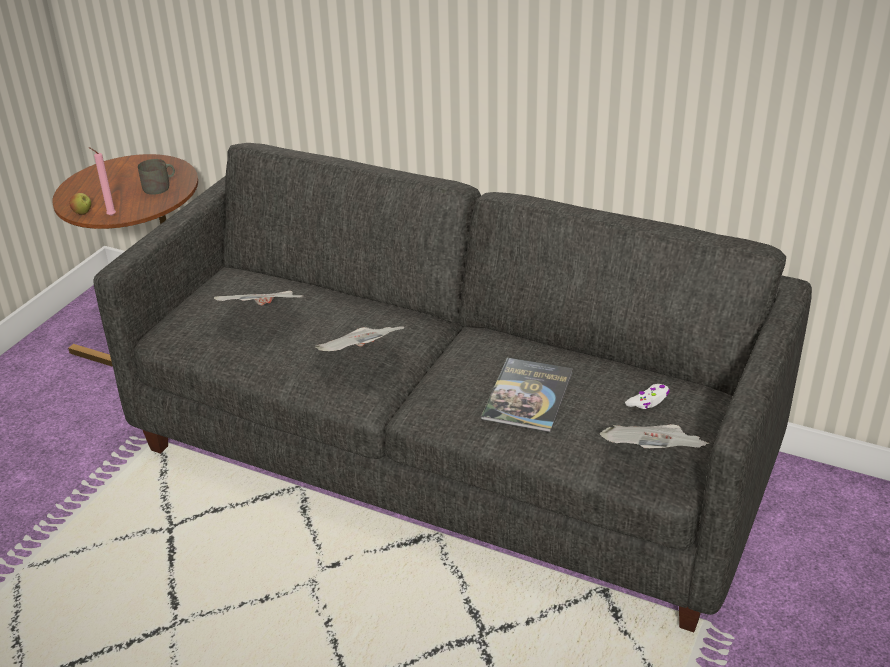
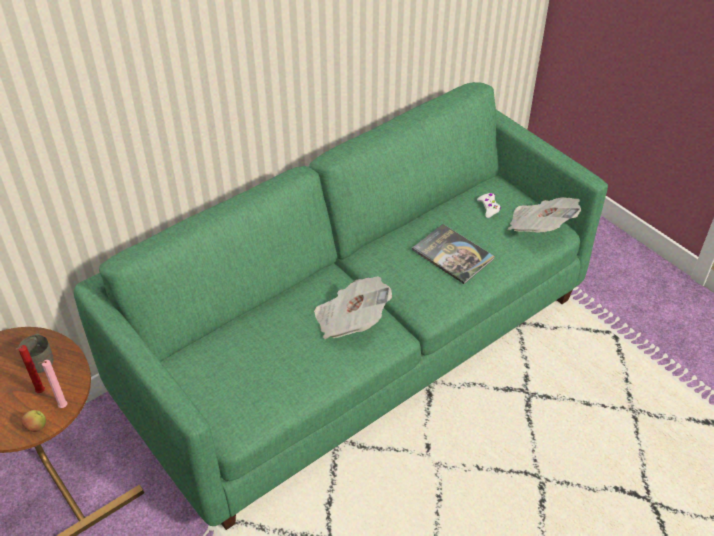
camera: 65 degrees left, 10 degrees up
(121, 200) = (40, 393): none -> red candle
(266, 316) = (262, 357): newspaper -> none
(450, 455) = (357, 346): grey sofa -> green sofa

